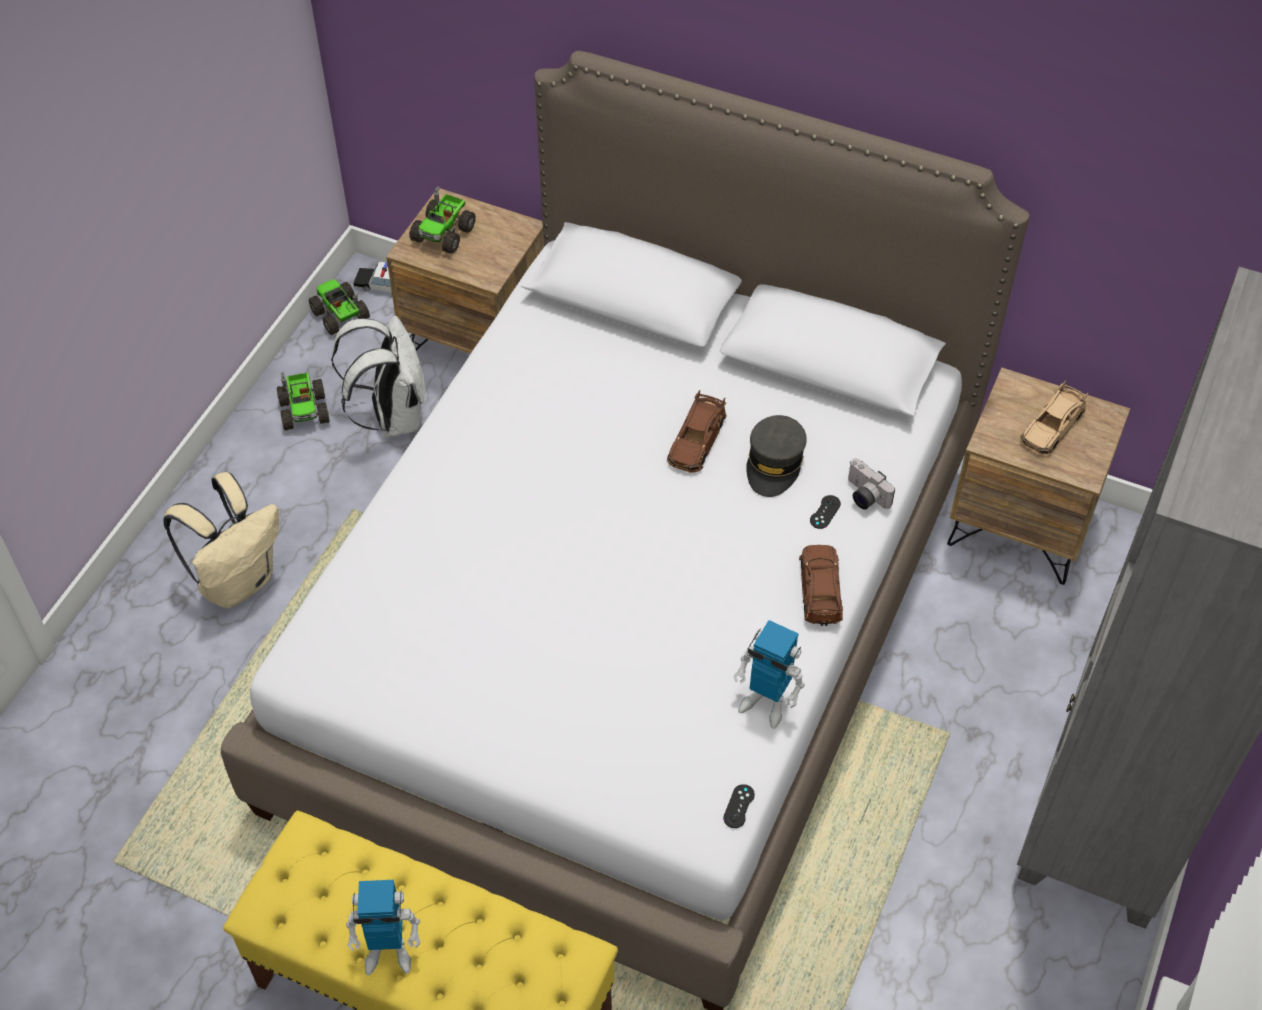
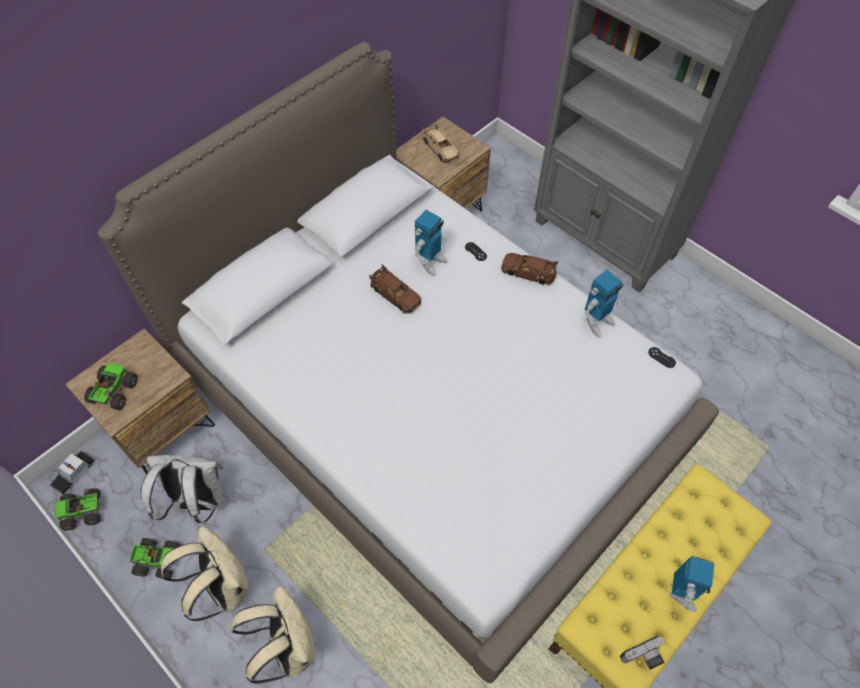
camera: 70 degrees left, 5 degrees up
(292, 486) = (222, 586): none -> beige backpack
(444, 233) = (113, 392): toy truck -> toy truck turned 120 degrees counterclockwise
(774, 463) = (430, 262): grey cap -> toy robot
(864, 496) = (472, 231): camera -> camera (643, 658)

